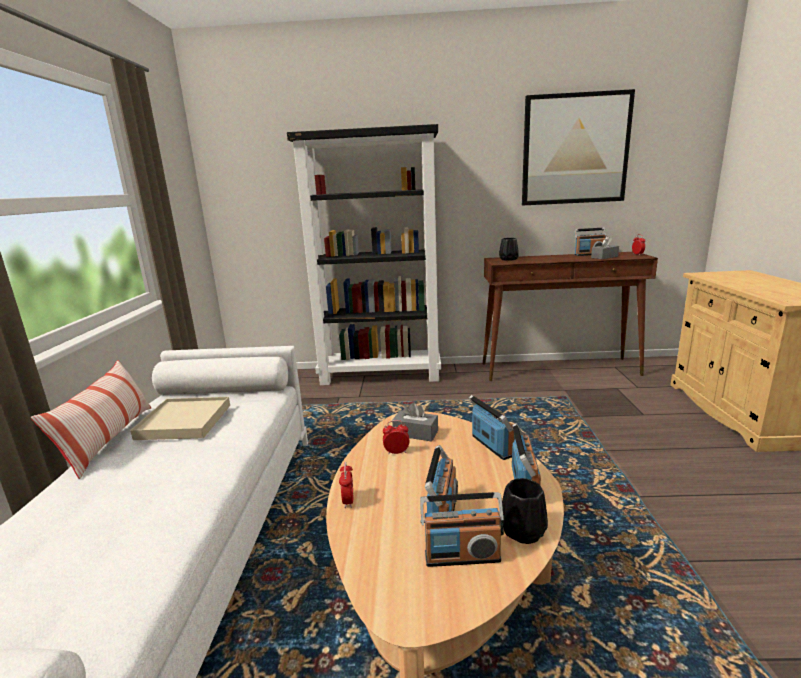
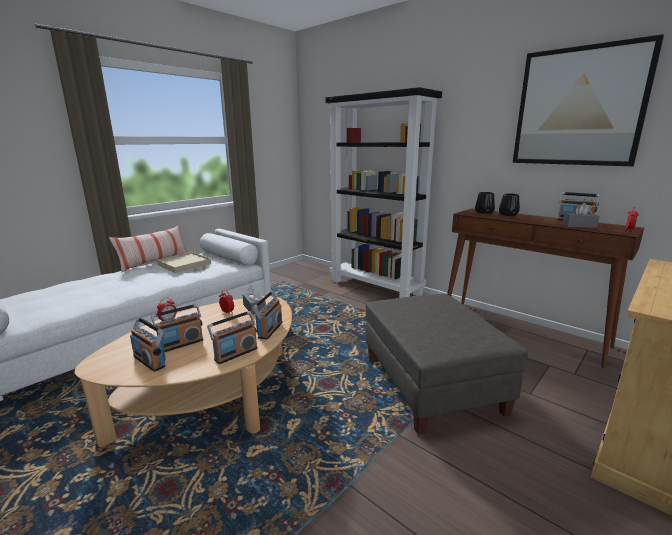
camera: 40 degrees right, 0 degrees up
(524, 531) = (189, 368): black vase -> black vase (508, 214)
(584, 443) = (431, 385): none -> grey ottoman

